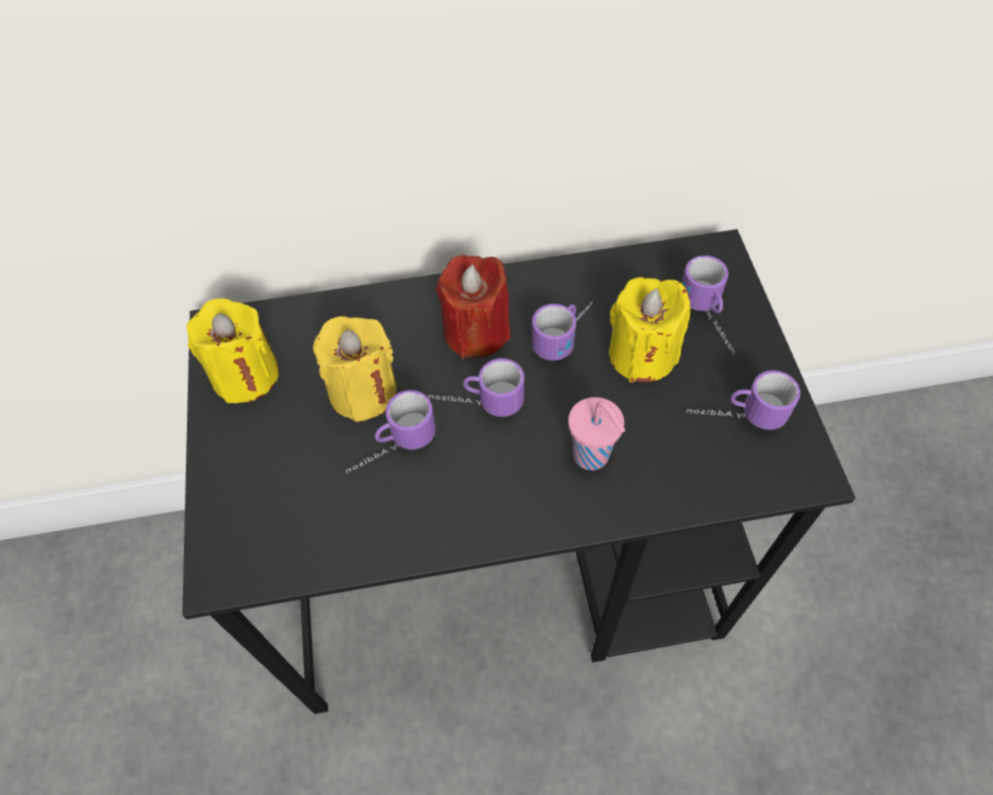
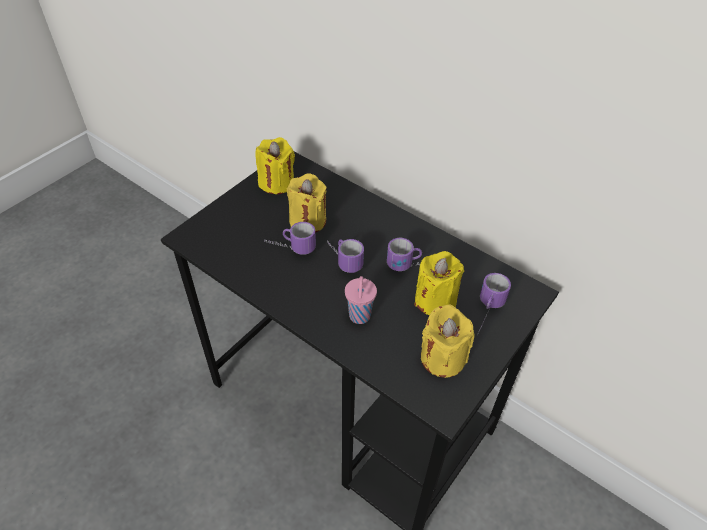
camera: 45 degrees right, 10 degrees down
(476, 332) = (378, 235): red candle -> none
(735, 416) = (442, 358): mug -> yellow candle

